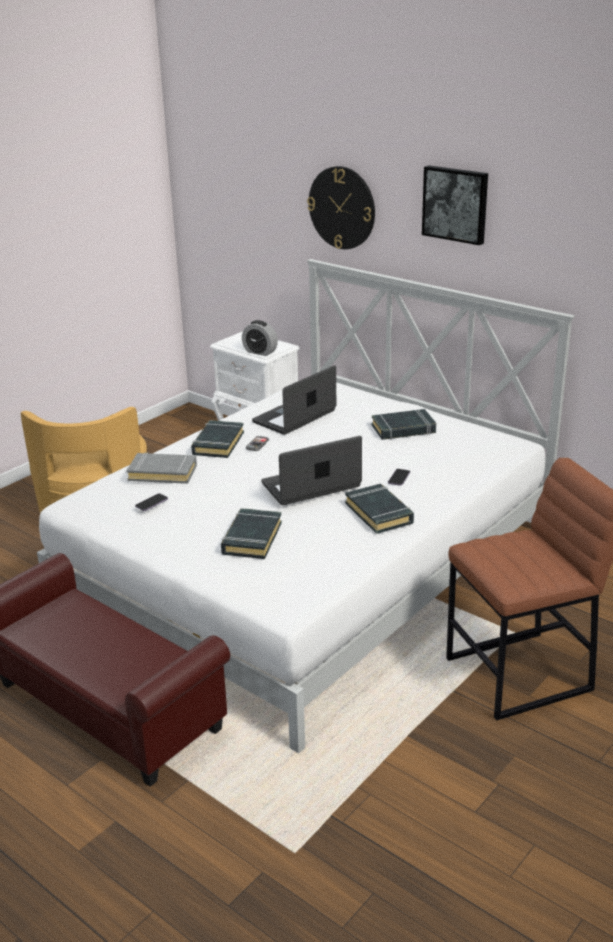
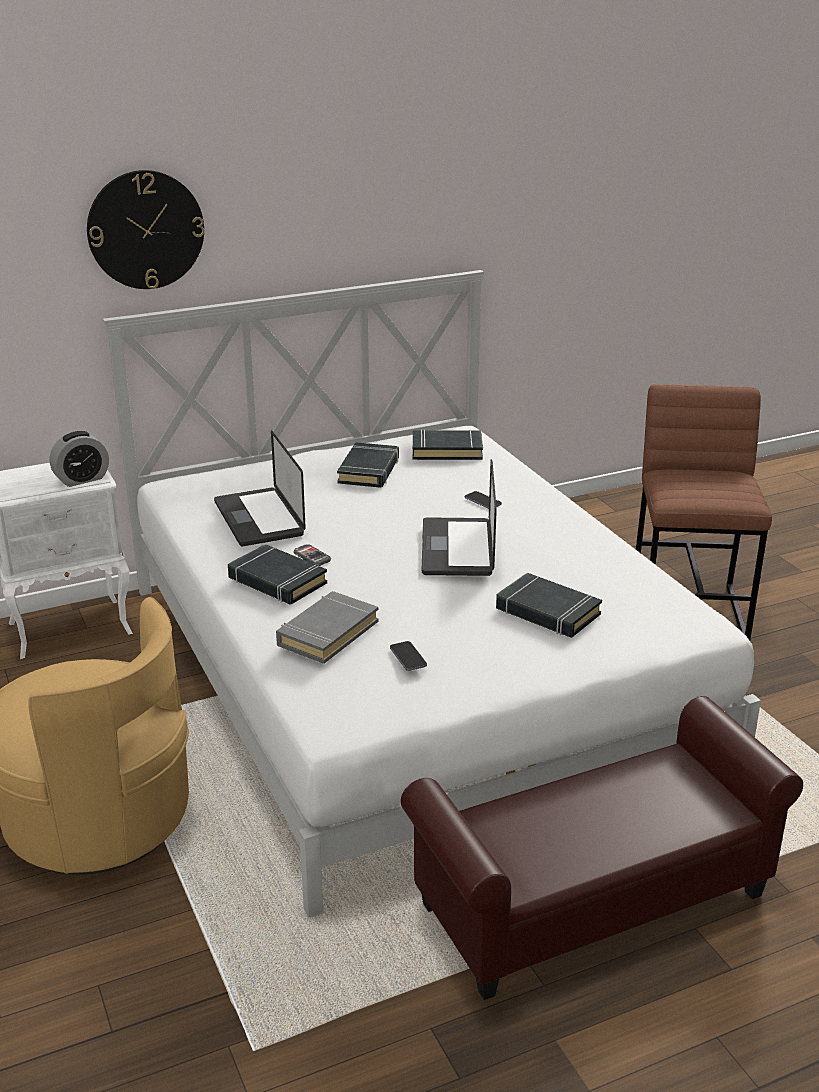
camera: 65 degrees left, 0 degrees up
(379, 513) = (551, 530): black book -> black book (447, 450)
(456, 204) = (322, 182): picture -> none

